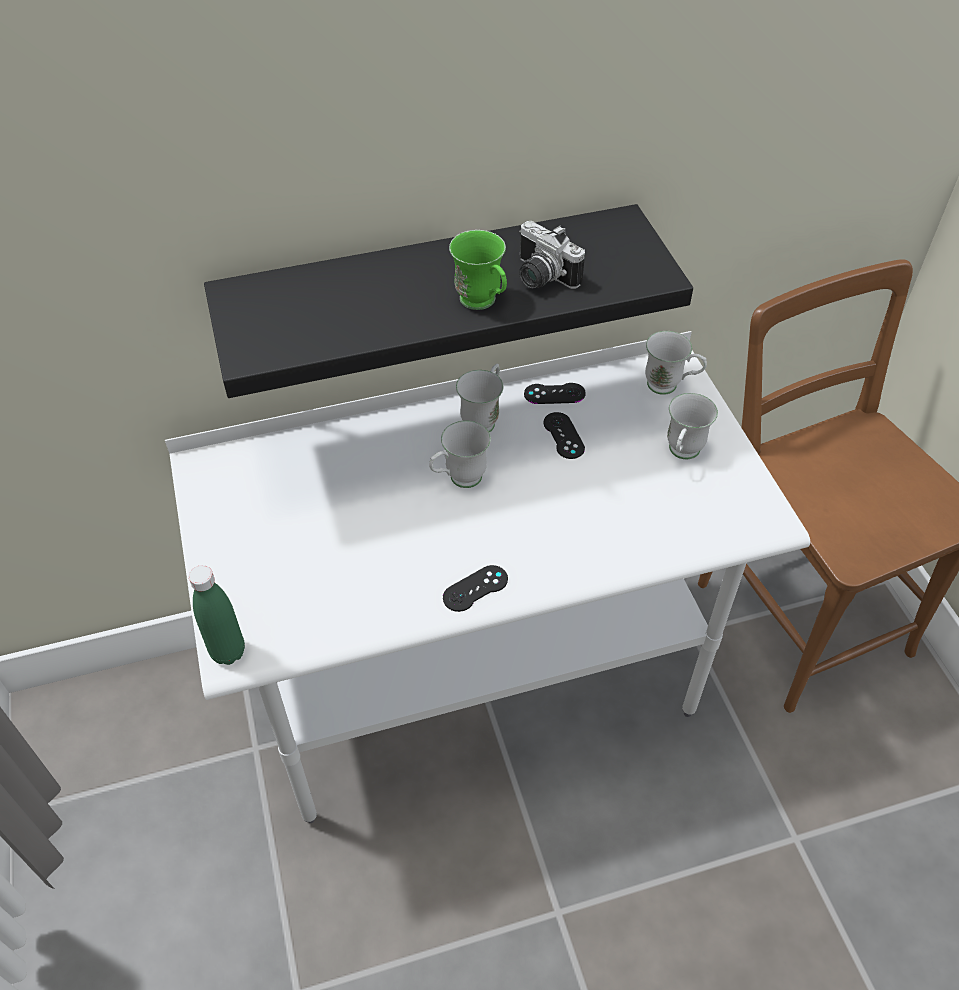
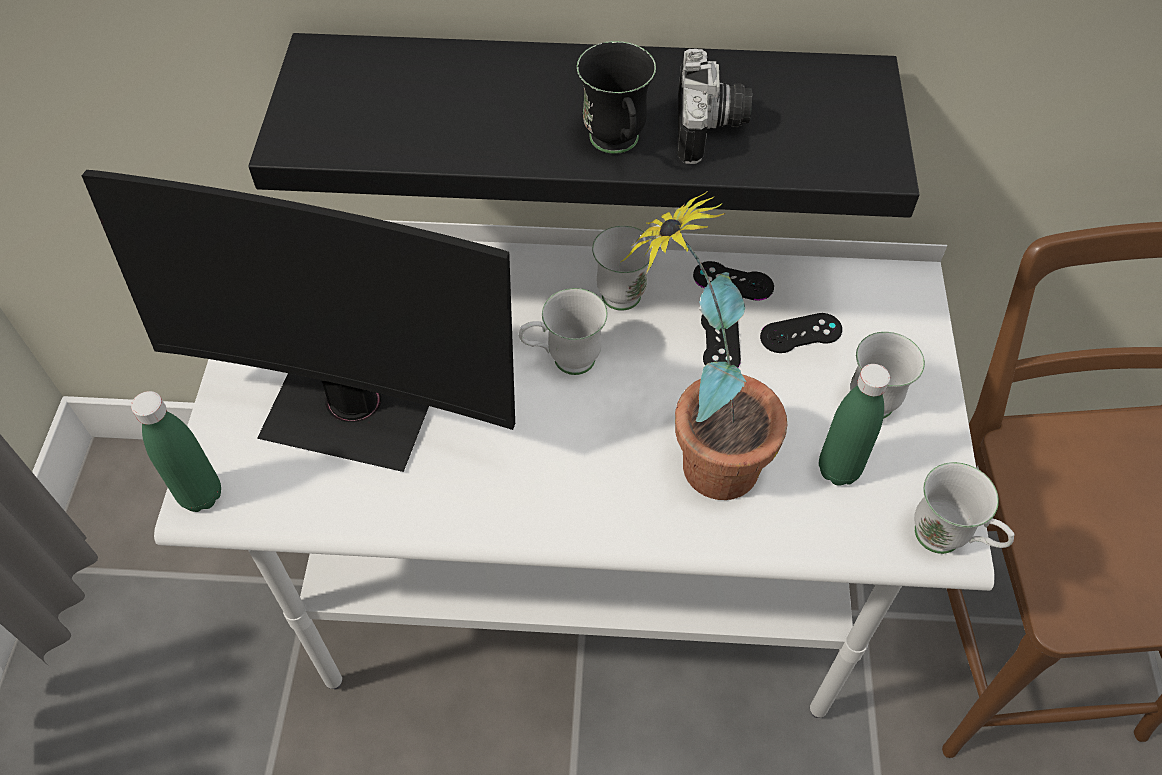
camera: 20 degrees right, 5 degrees up
(317, 556) = (353, 408): none -> monitor
(475, 588) = (520, 509): black game controller -> black game controller (801, 333)
(483, 304) = (617, 146): green mug -> black mug
(540, 277) = (711, 128): camera -> camera turned 150 degrees counterclockwise
(583, 515) = (698, 454): none -> potted plant
(669, 387) = (889, 313): white mug -> white mug (948, 541)
(681, 498) = (838, 469): none -> green bottle

